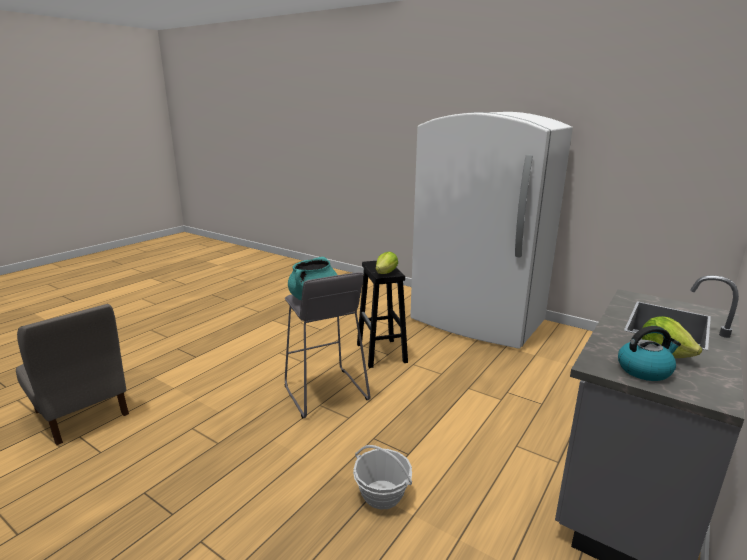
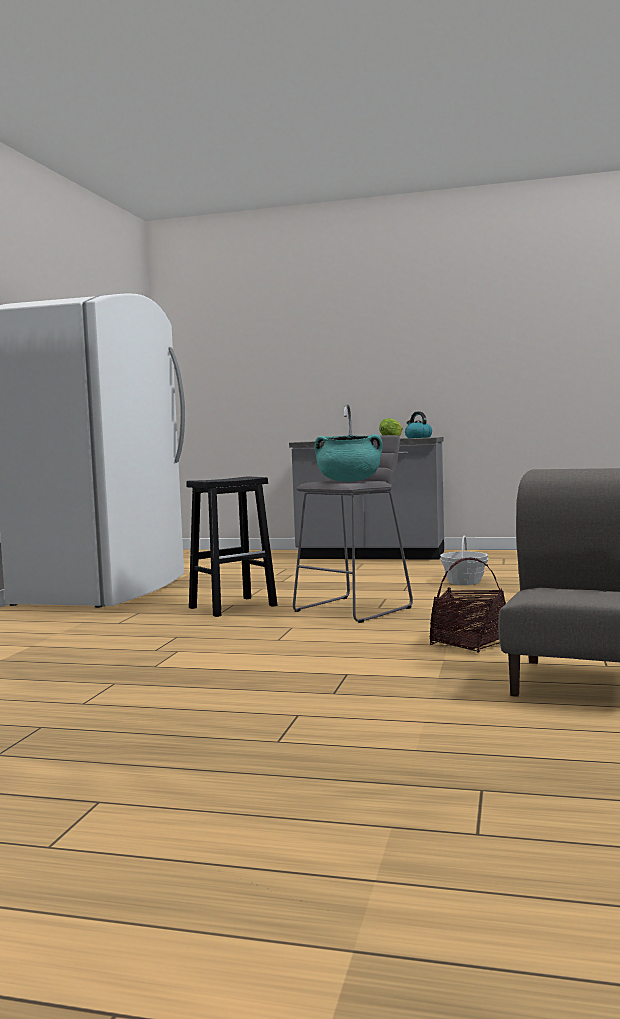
camera: 110 degrees left, 15 degrees down
(185, 407) = (470, 644): none -> basket
(386, 273) = (245, 477): lettuce -> none

